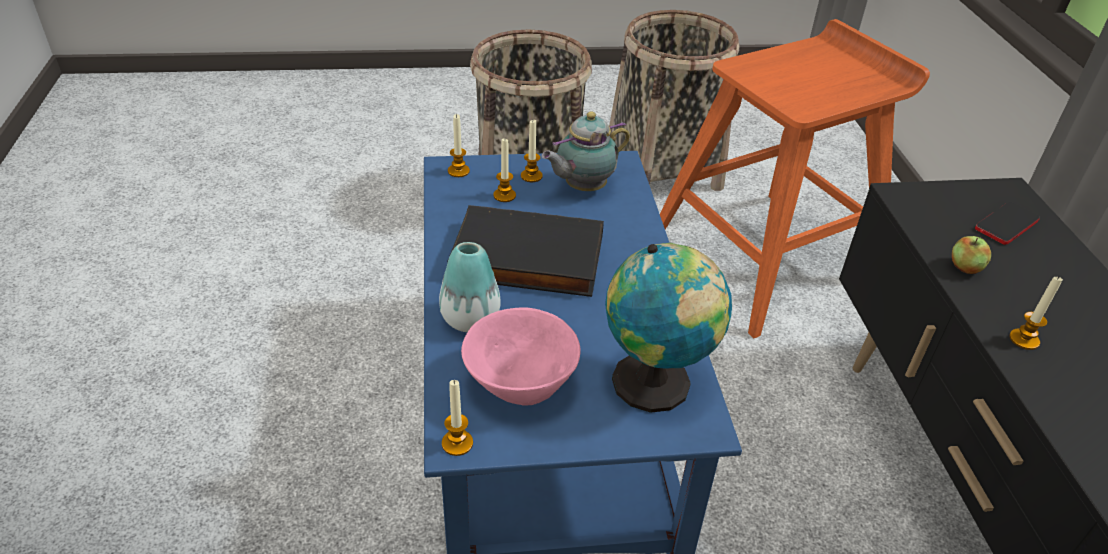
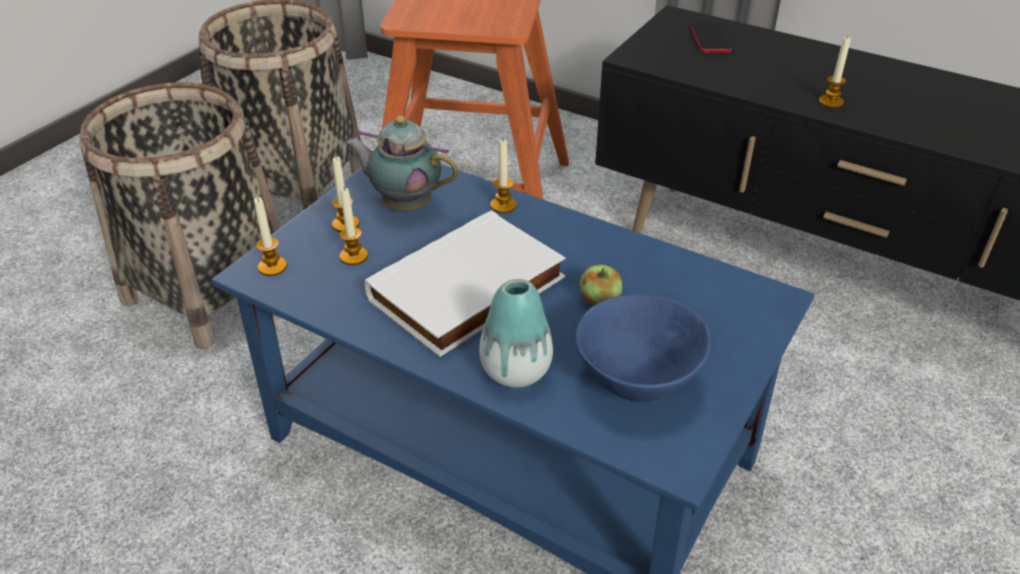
camera: 50 degrees left, 0 degrees up
(457, 443) = (679, 462): candle -> candle (503, 205)
(522, 382) = (635, 378): pink bowl -> blue bowl
(526, 260) = (469, 291): black book -> white book
(582, 188) = (404, 204): teapot -> teapot turned 105 degrees clockwise
(656, 385) = (708, 299): globe -> none
(965, 267) = (738, 80): apple -> apple (599, 300)

